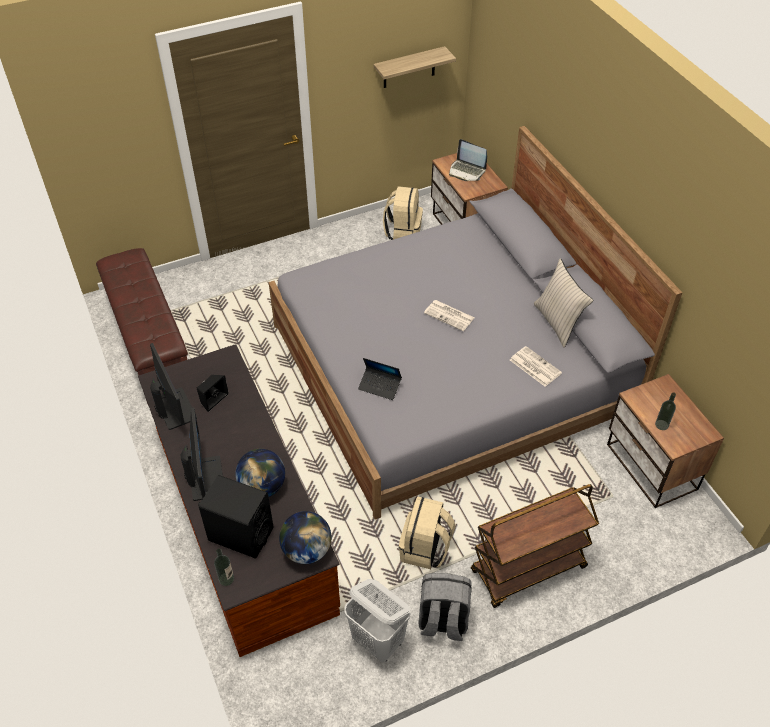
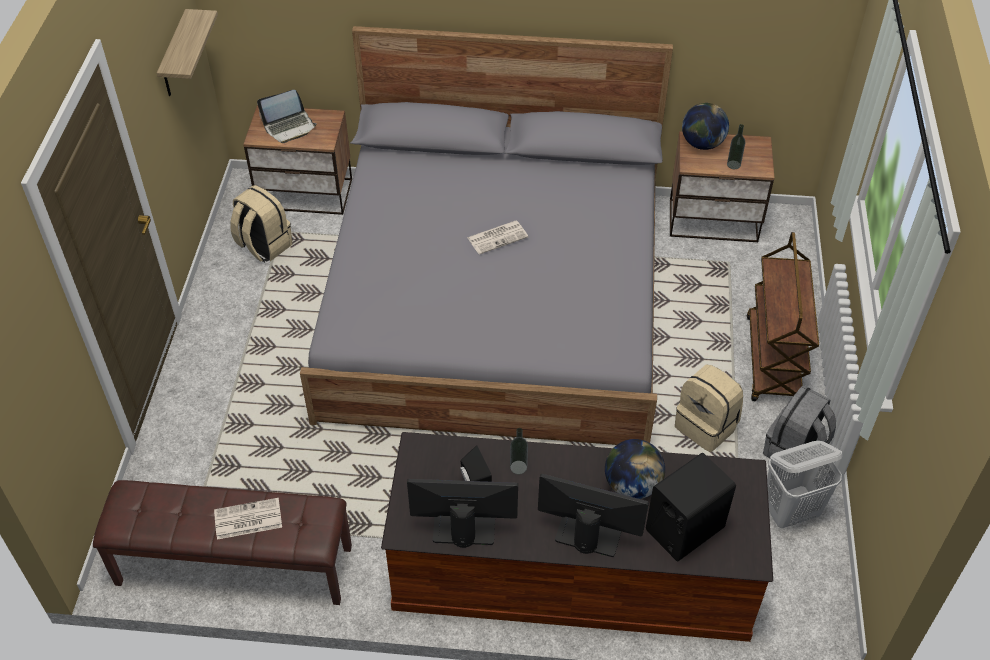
camera: 60 degrees left, 0 degrees up
(226, 579) = (735, 563): bottle -> bottle (518, 467)
(306, 550) = (736, 479): globe -> globe (702, 144)
(380, 386) = (554, 333): laptop -> none
(534, 366) = (610, 210): newspaper -> newspaper (247, 519)
(557, 322) = (566, 167): beige pillow -> none

